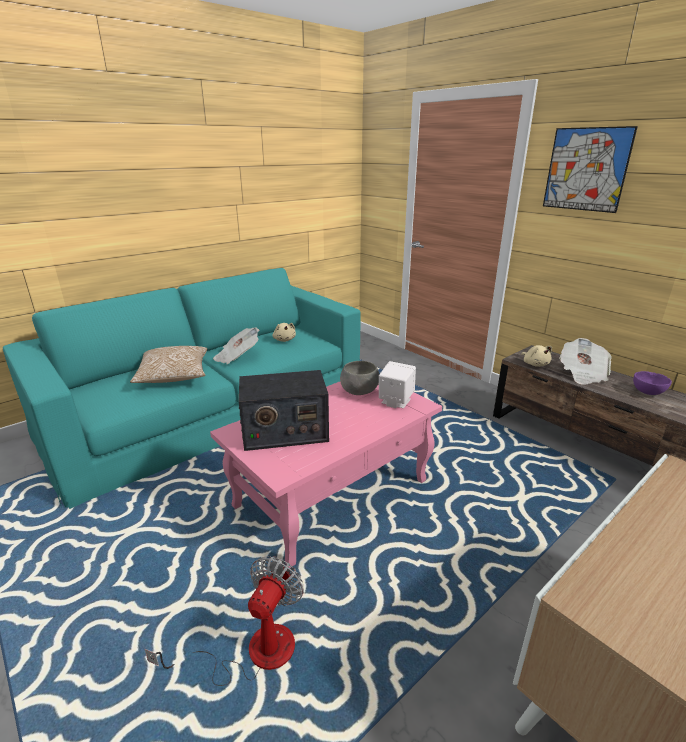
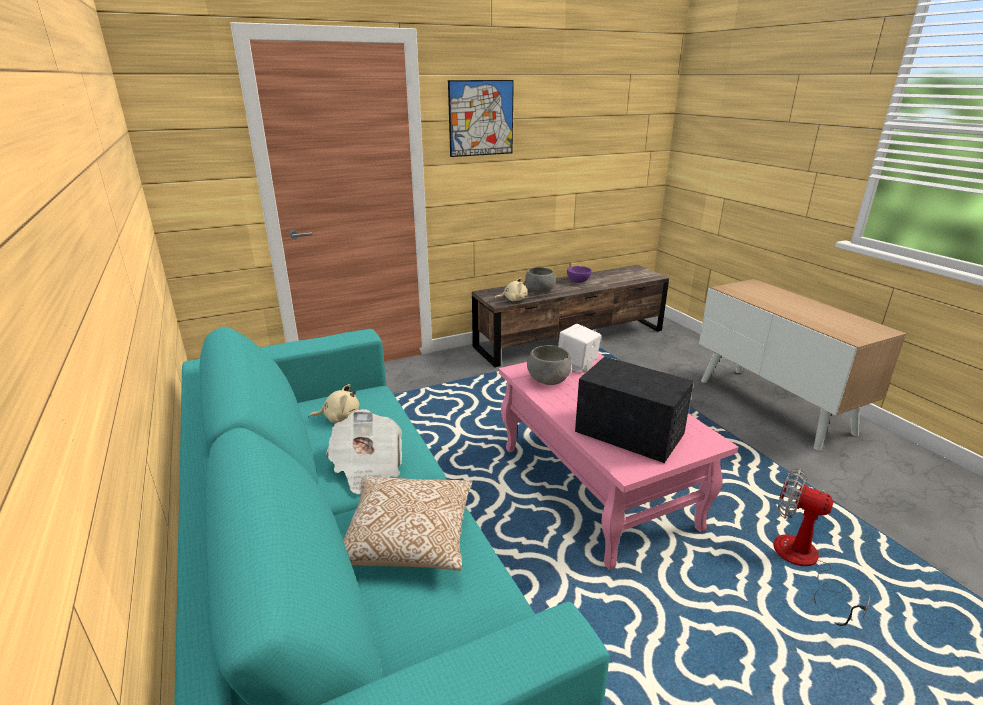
camera: 75 degrees left, 0 degrees up
(284, 431) = (630, 432): radio -> radio turned 60 degrees counterclockwise
(582, 374) = (540, 290): newspaper -> grey bowl

